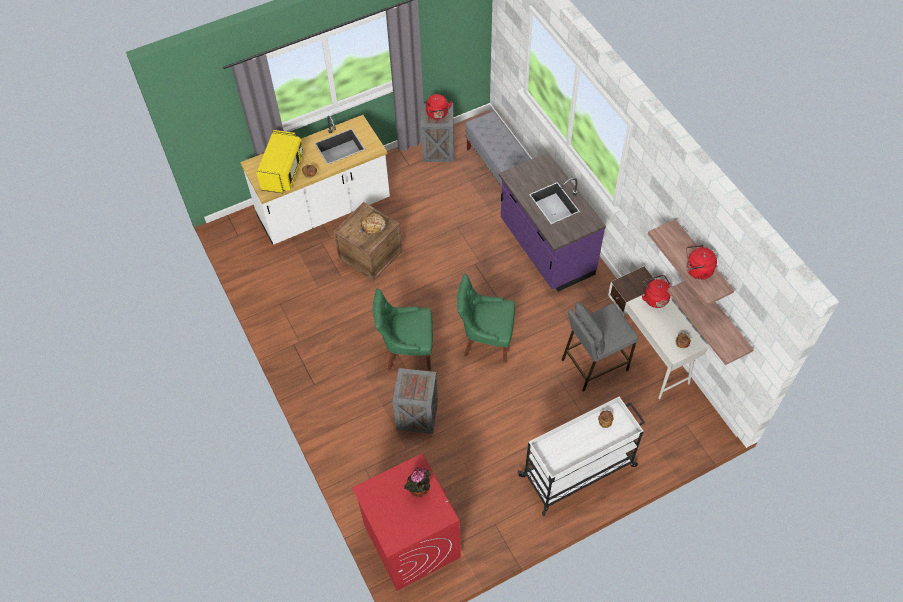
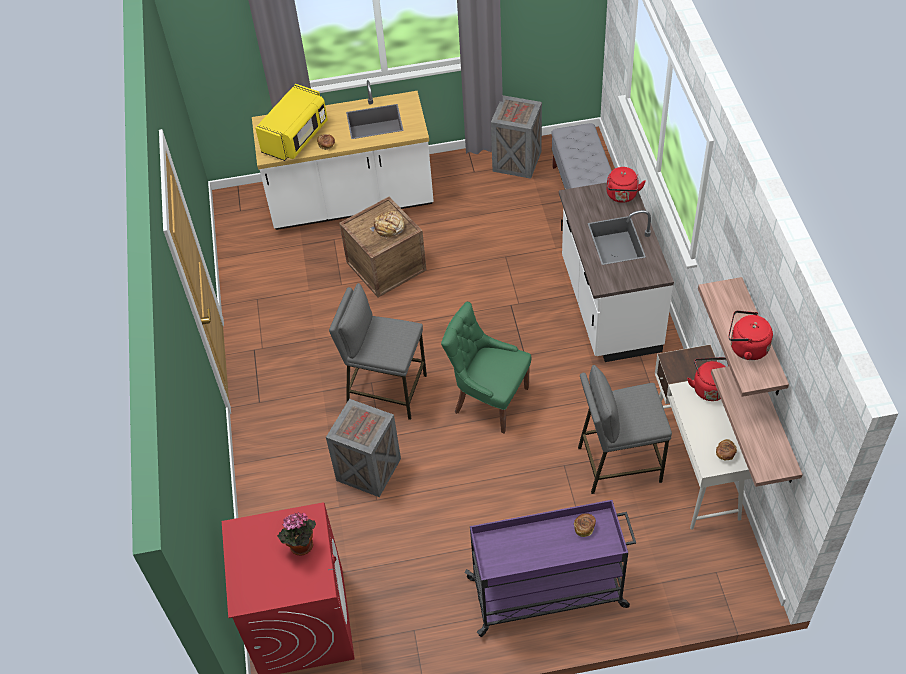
camera: 20 degrees right, 5 degrees down
(407, 351) = (386, 390): green chair -> grey stool
(437, 114) = (517, 112): red kettle -> red kettle (622, 196)
(545, 248) = (608, 306): purple counter -> white counter
(579, 470) = (549, 592): white cart -> purple cart

